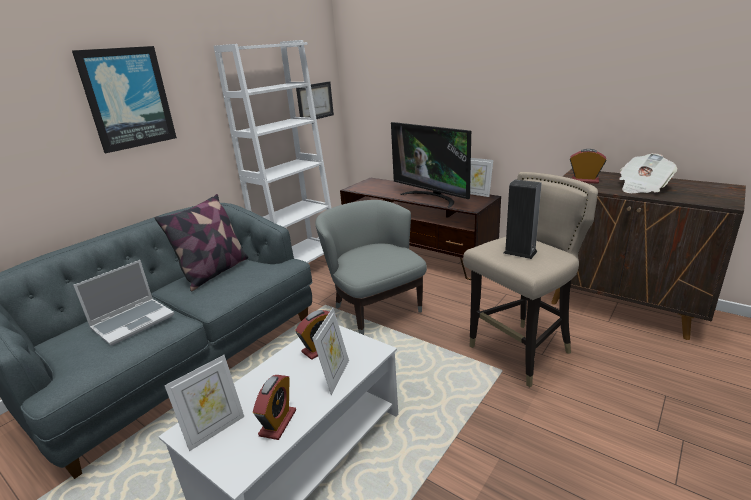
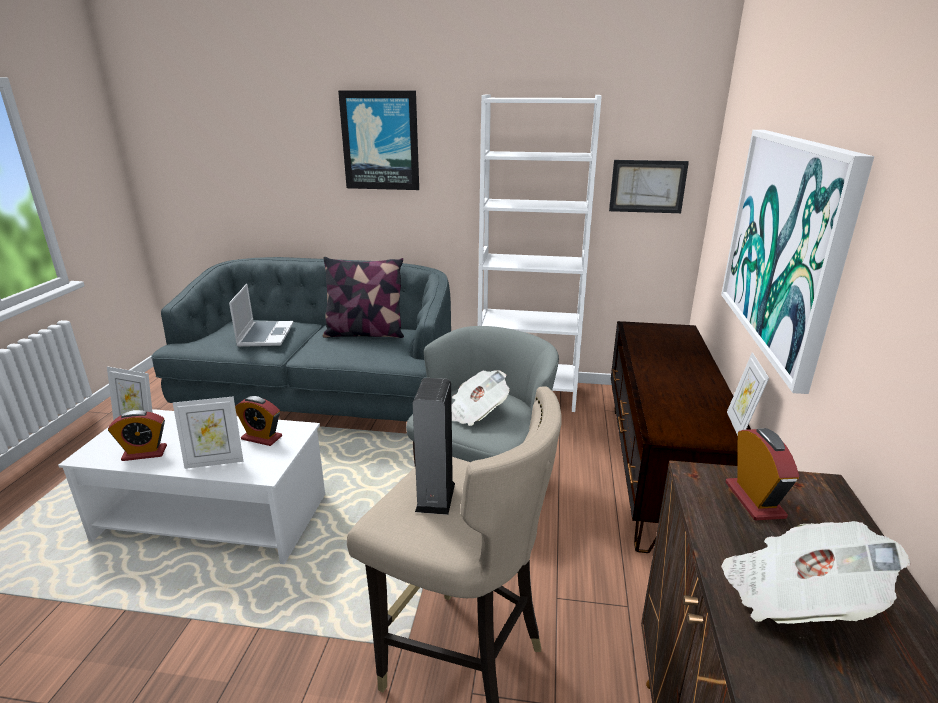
camera: 60 degrees right, 0 degrees up
(133, 321) = (265, 335): laptop -> laptop turned 105 degrees counterclockwise
(377, 258) = (475, 412): none -> newspaper
(432, 197) = (669, 390): television -> none
(465, 99) = (784, 244): none -> picture

